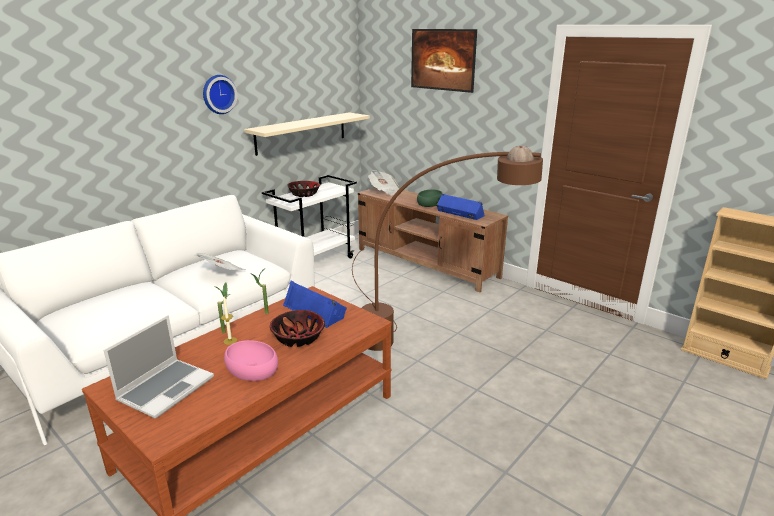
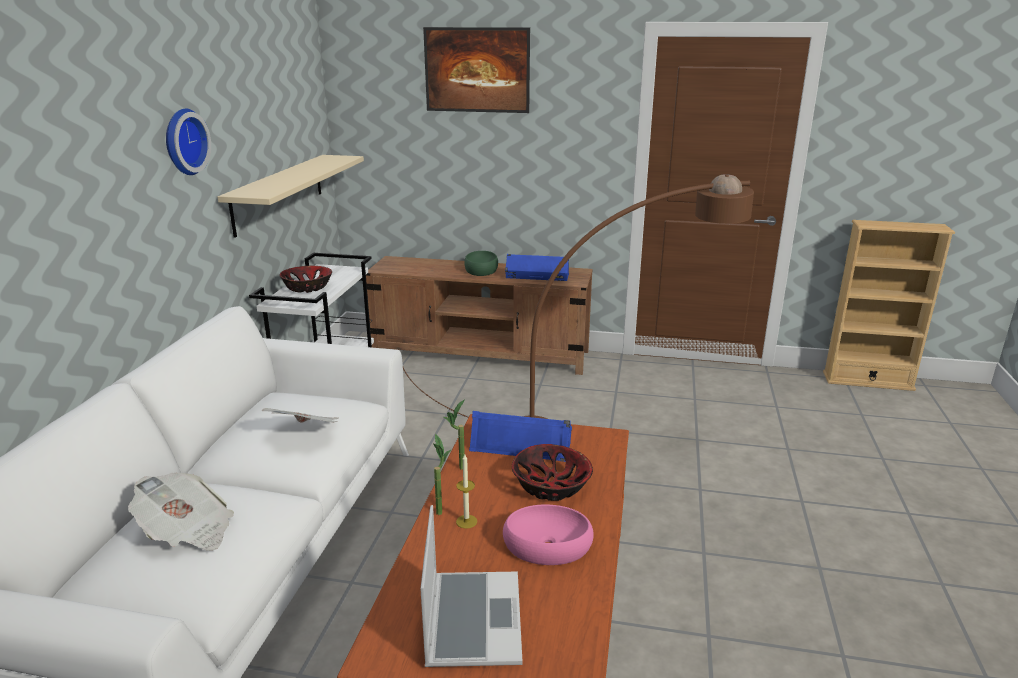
camera: 30 degrees left, 0 degrees up
(384, 191) = (400, 264): newspaper -> newspaper (188, 532)

